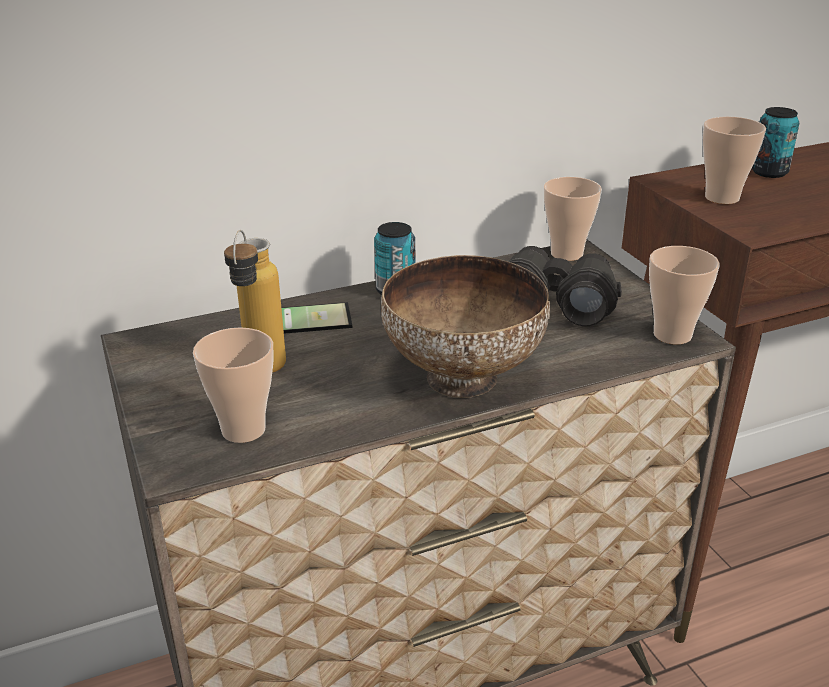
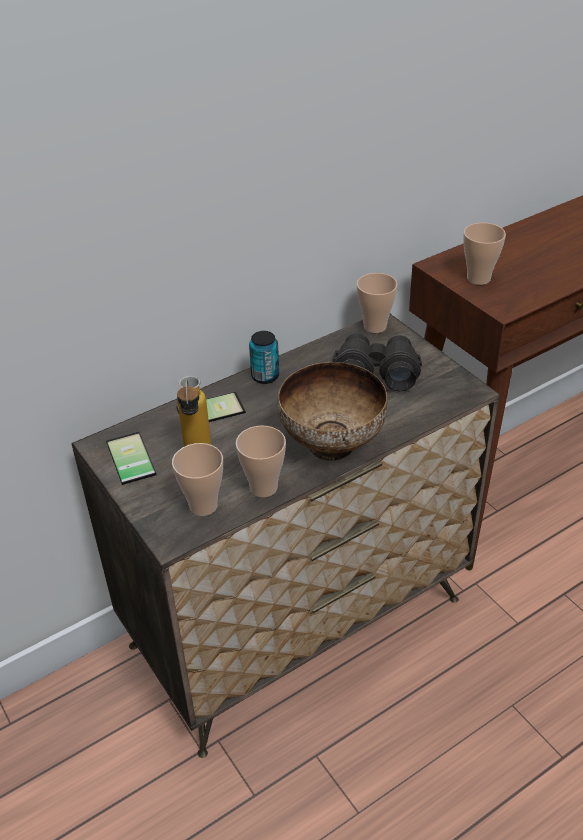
camera: 10 degrees left, 10 degrees up
(164, 361) = (127, 459): none -> phone
(672, 335) = (458, 390): cup -> cup (263, 487)
(769, 172) = (507, 248): can -> none

